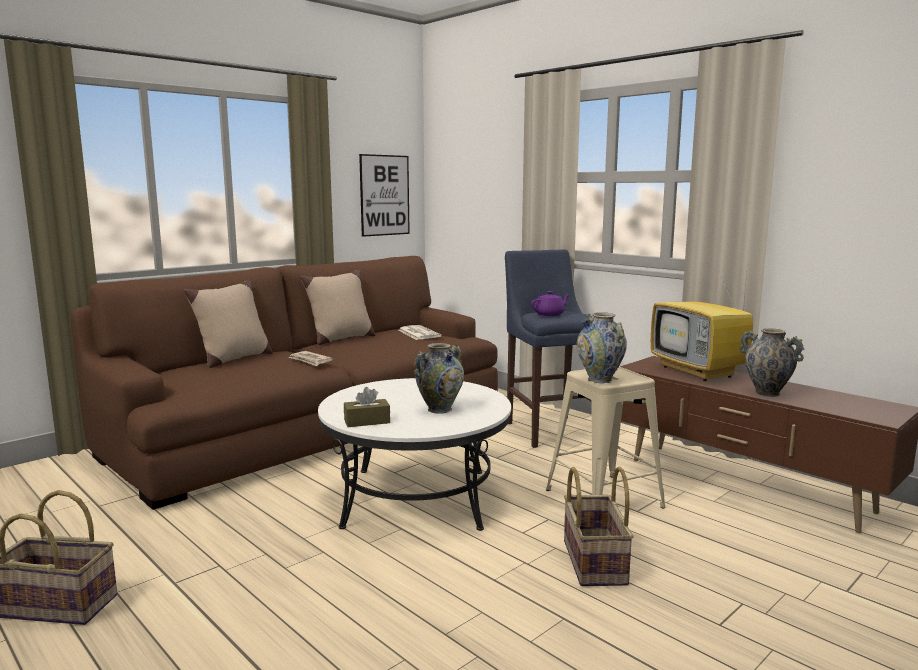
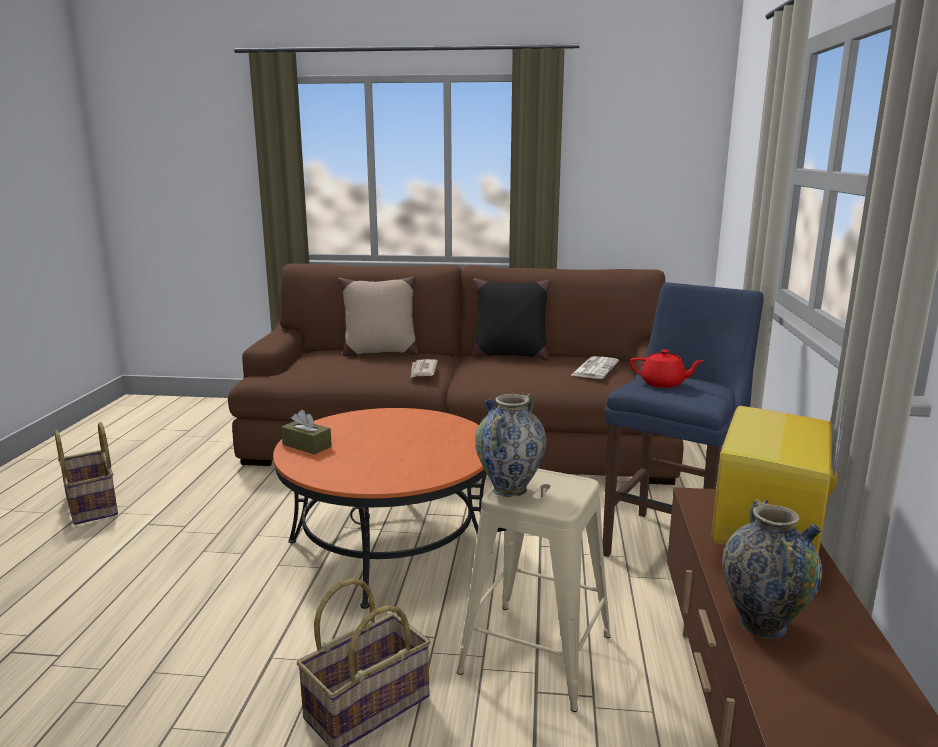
camera: 50 degrees right, 5 degrees up
(340, 339) = (509, 355): beige pillow -> black pillow
(384, 195) = (654, 189): picture -> none
(416, 497) = (389, 546): white coffee table -> orange coffee table
(439, 409) = (382, 459): vase -> none
(550, 314) = (663, 383): purple teapot -> red teapot

